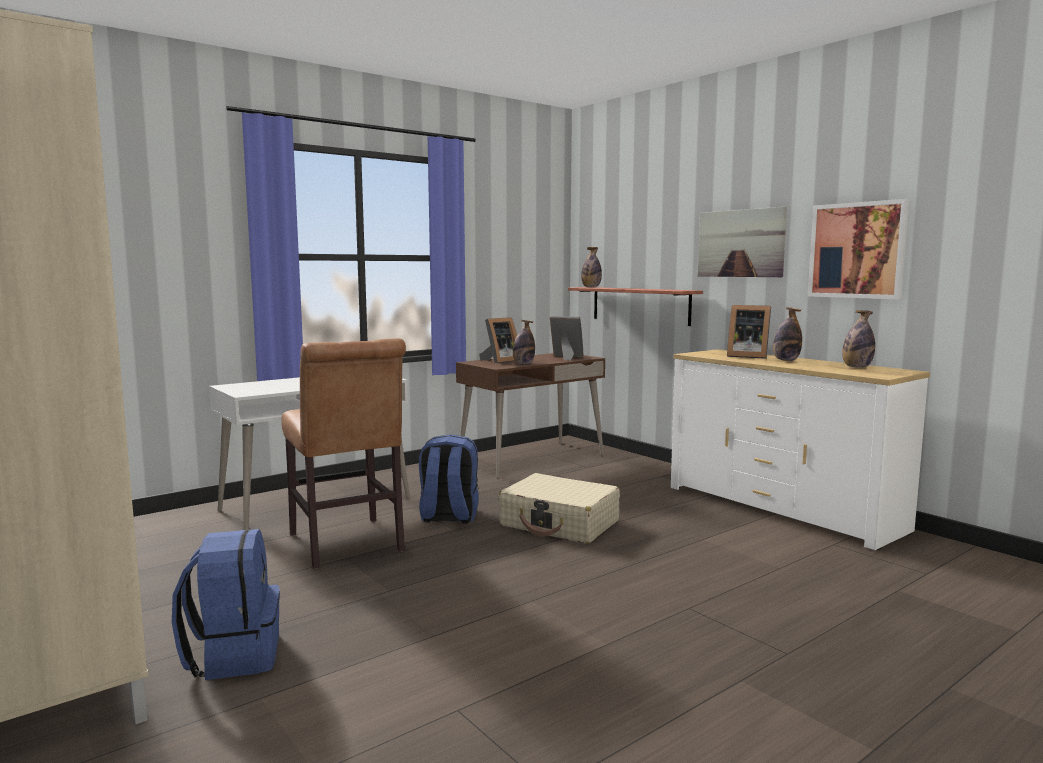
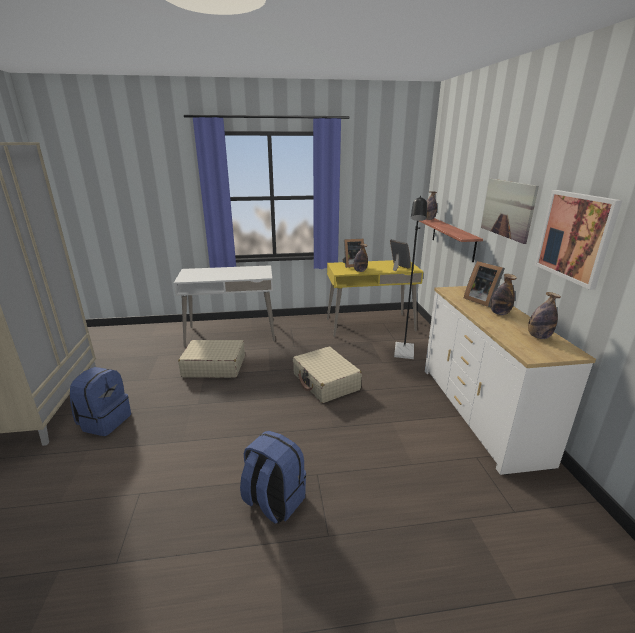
camera: 30 degrees right, 15 degrees up
(347, 545) = (214, 366): brown chair -> beige suitcase
(448, 517) = (277, 360): blue backpack -> blue backpack (273, 501)
(531, 459) = (370, 325): brown desk -> yellow desk
(621, 478) = (404, 354): none -> black floor lamp

